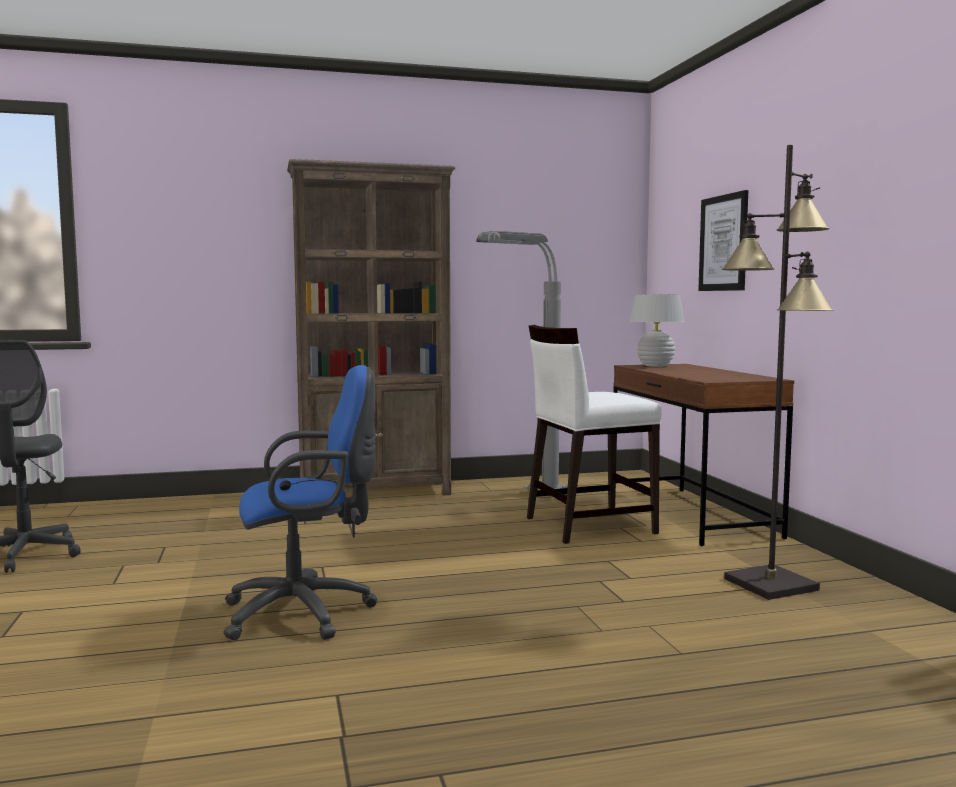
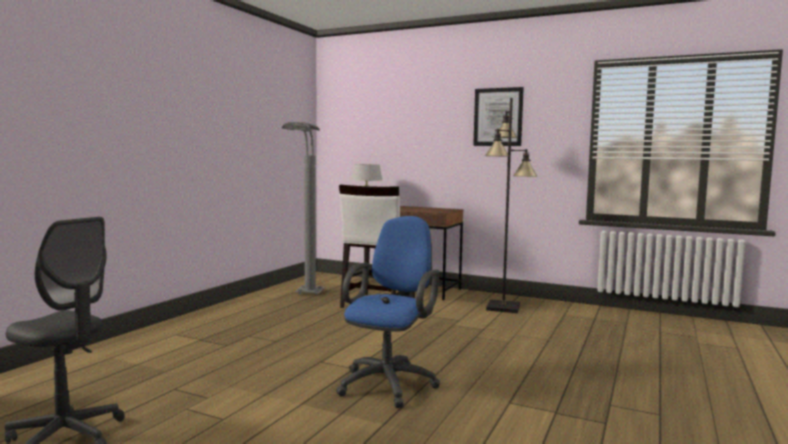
camera: 50 degrees left, 0 degrees up
(376, 492) = (208, 316): brown bookcase -> none
(723, 243) = (397, 136): picture -> picture (498, 117)

